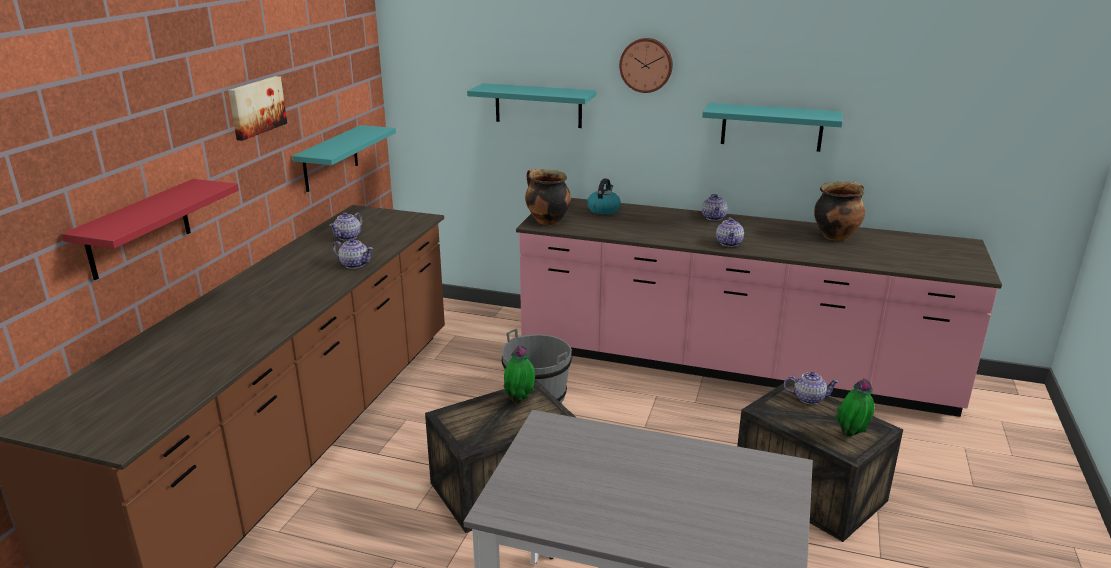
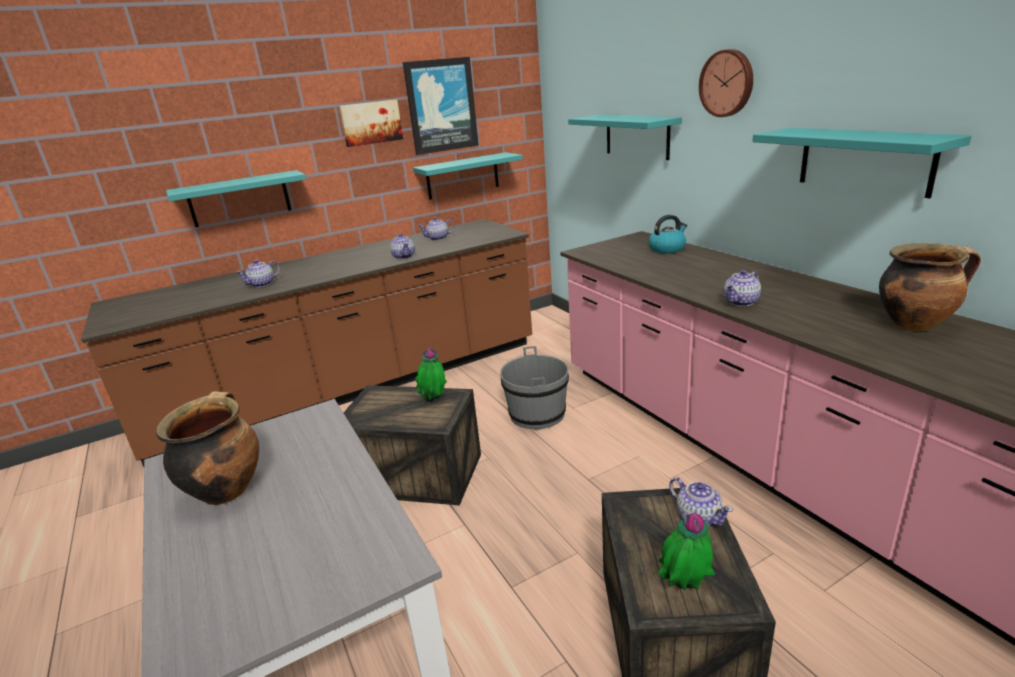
camera: 45 degrees right, 0 degrees up
(139, 229) = (239, 199): red shelf -> turquoise shelf
(311, 79) = (441, 106): none -> picture
(546, 221) = (596, 250): cooking pot -> cooking pot (226, 489)
(714, 217) = (775, 274): teapot -> teapot (262, 284)

